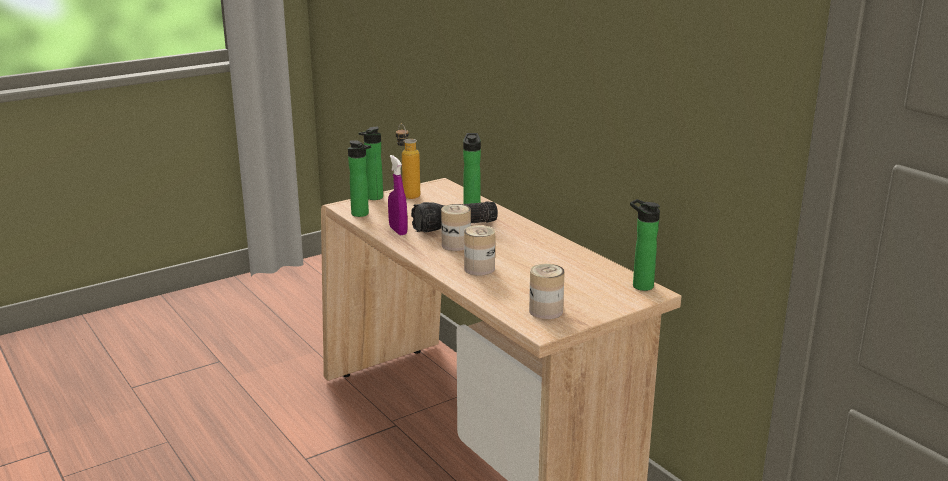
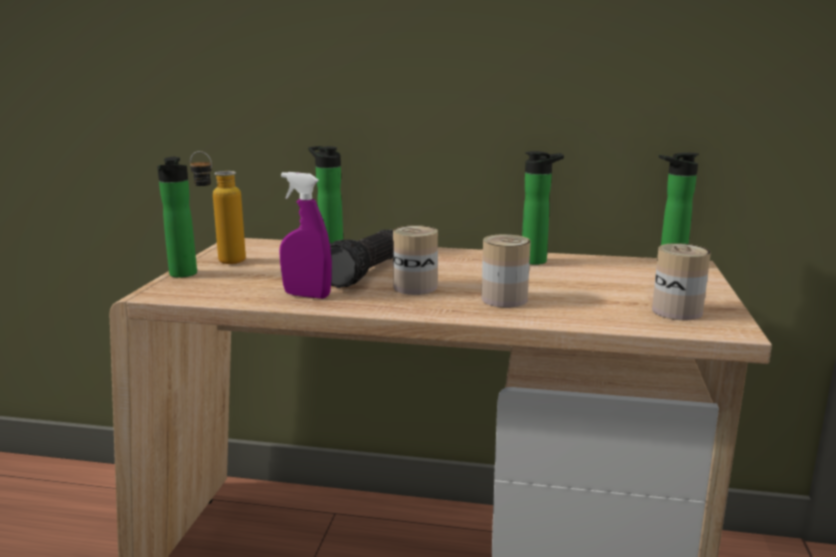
camera: 45 degrees left, 5 degrees down
(362, 214) = (211, 294): bottle -> bottle (538, 261)

